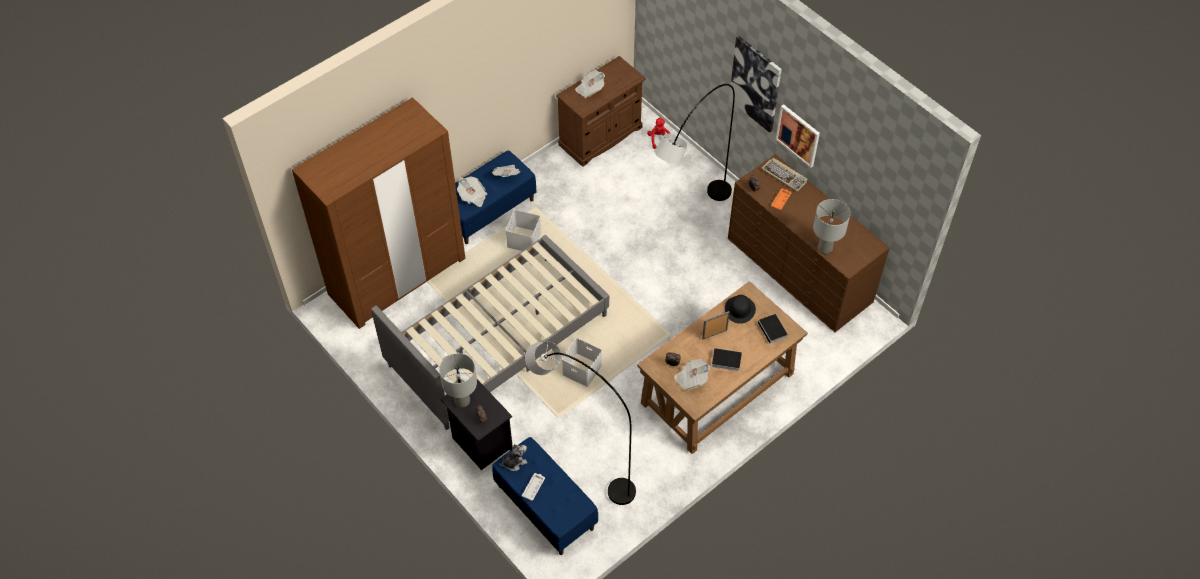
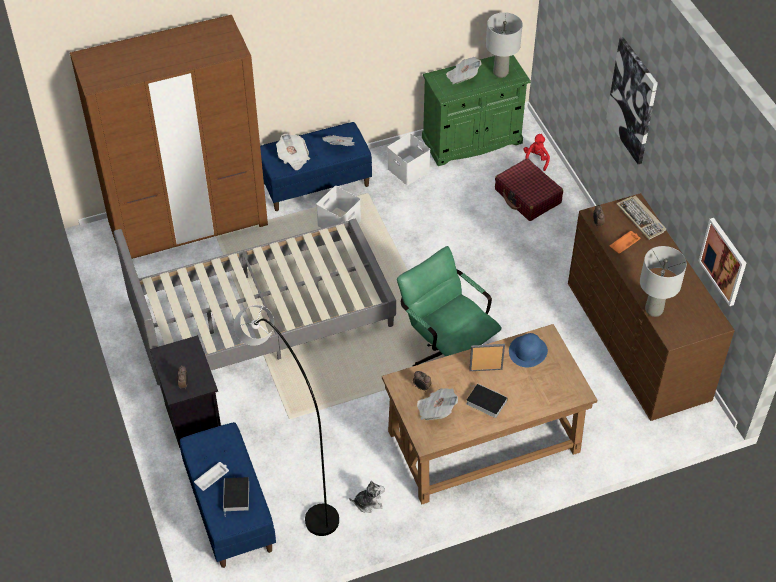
camera: 20 degrees right, 5 degrees down
(462, 401) = (172, 359): grey table lamp -> grey table lamp (500, 73)
(514, 462) = (204, 443): plush toy -> plush toy (368, 503)
(583, 370) = (340, 376): white storage box -> white storage box (409, 170)
(600, 136) = (472, 141): brown cabinet -> green cabinet
(658, 325) = (446, 353): none -> green office chair
(666, 173) = (527, 197): none -> red suitcase
(689, 218) = (533, 250): grey floor lamp -> none
(740, 309) = (528, 351): black hat -> blue hat
(773, 330) = (556, 385): book -> book (236, 497)
(798, 135) = (665, 171): picture -> picture (723, 261)

